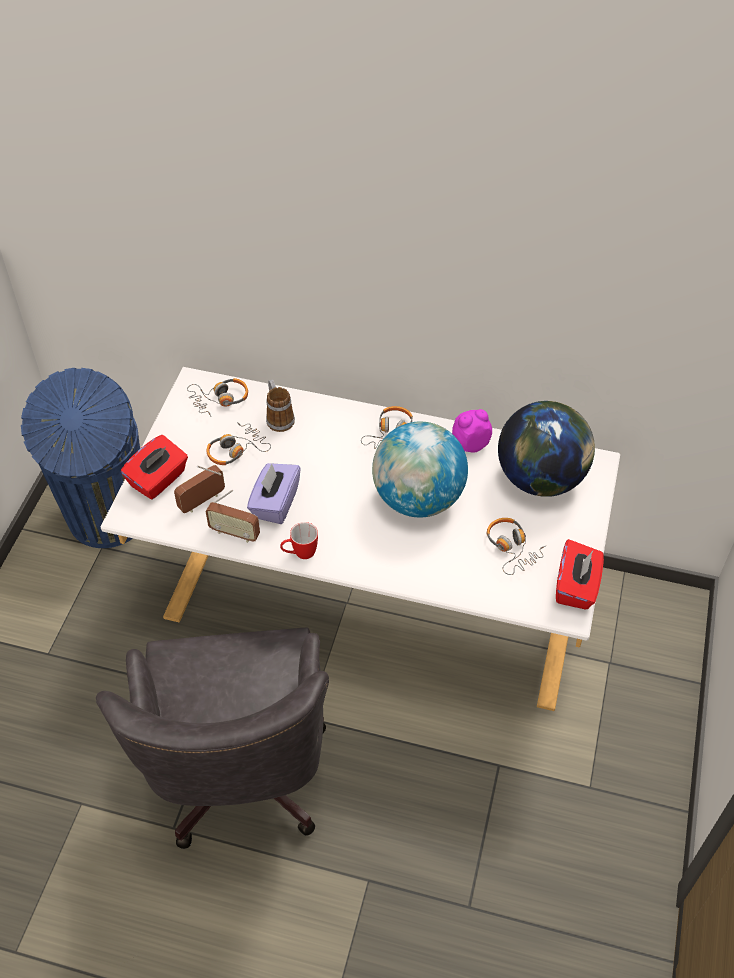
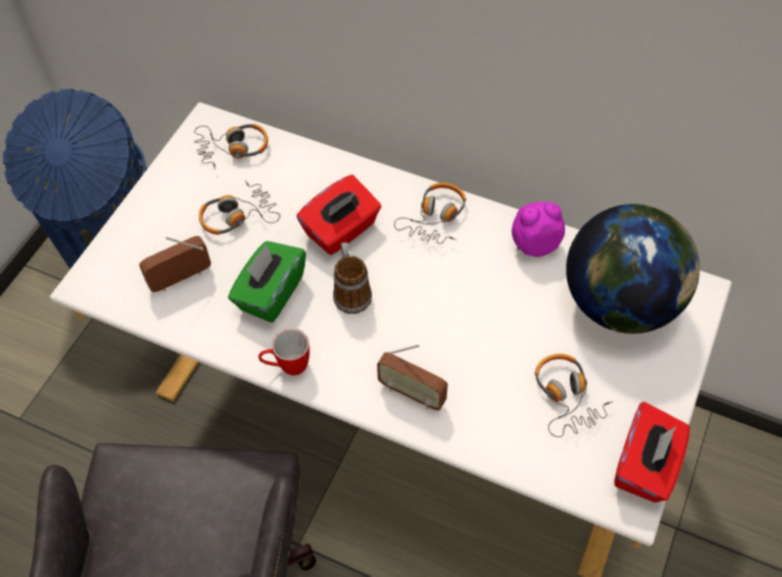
camera: 10 degrees right, 5 degrees up
(158, 480) = (134, 243): red tissue box -> red tissue box (341, 230)
(235, 533) = (211, 327): radio -> radio (412, 393)
(275, 503) = (270, 293): purple tissue box -> green tissue box
(278, 417) = (299, 180): mug -> mug (351, 291)
(418, 499) = (454, 311): globe -> none

